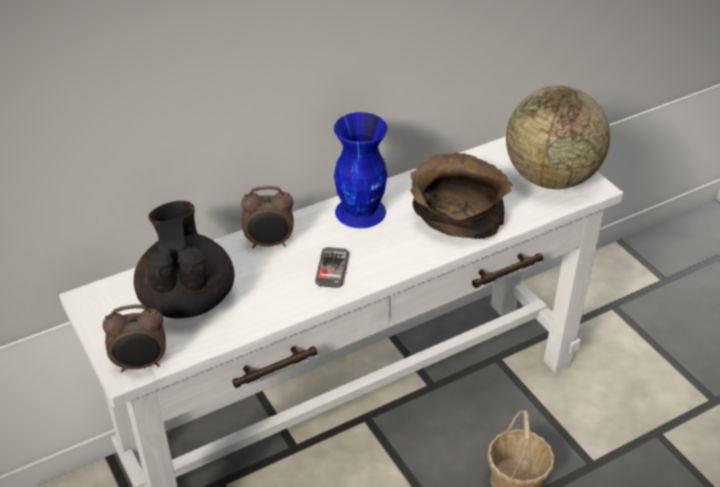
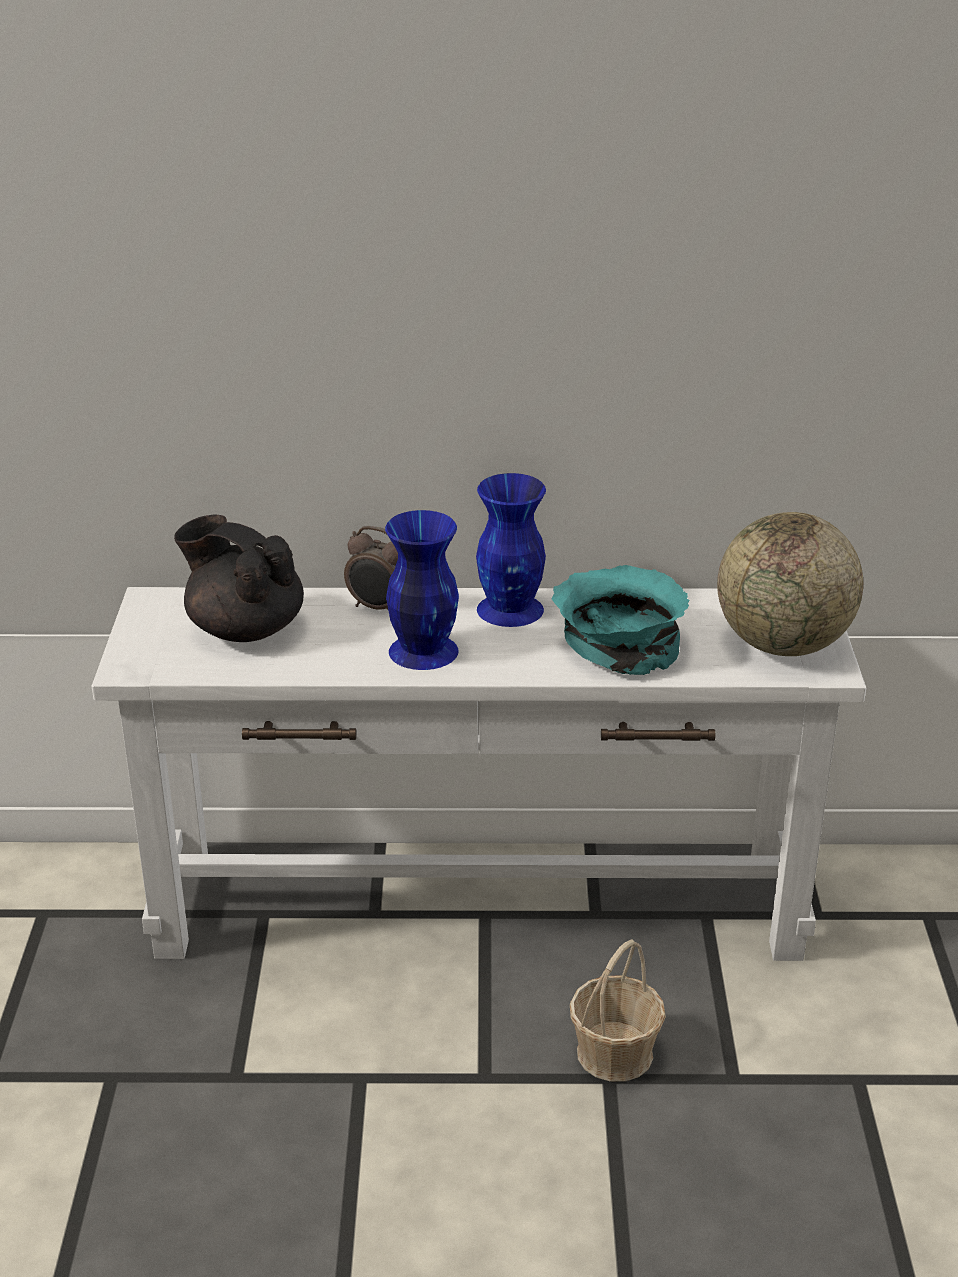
camera: 30 degrees right, 10 degrees down
(141, 364) = (145, 668): alarm clock -> none
(187, 298) = (244, 629): black teapot -> black teapot turned 75 degrees counterclockwise
(332, 269) = (422, 651): phone -> blue vase
(455, 214) = (620, 645): brown bowl -> turquoise bowl

